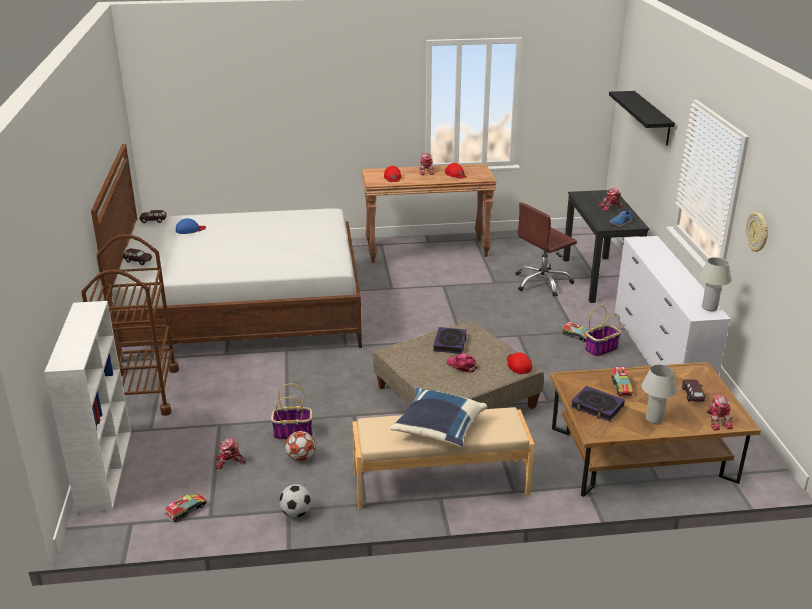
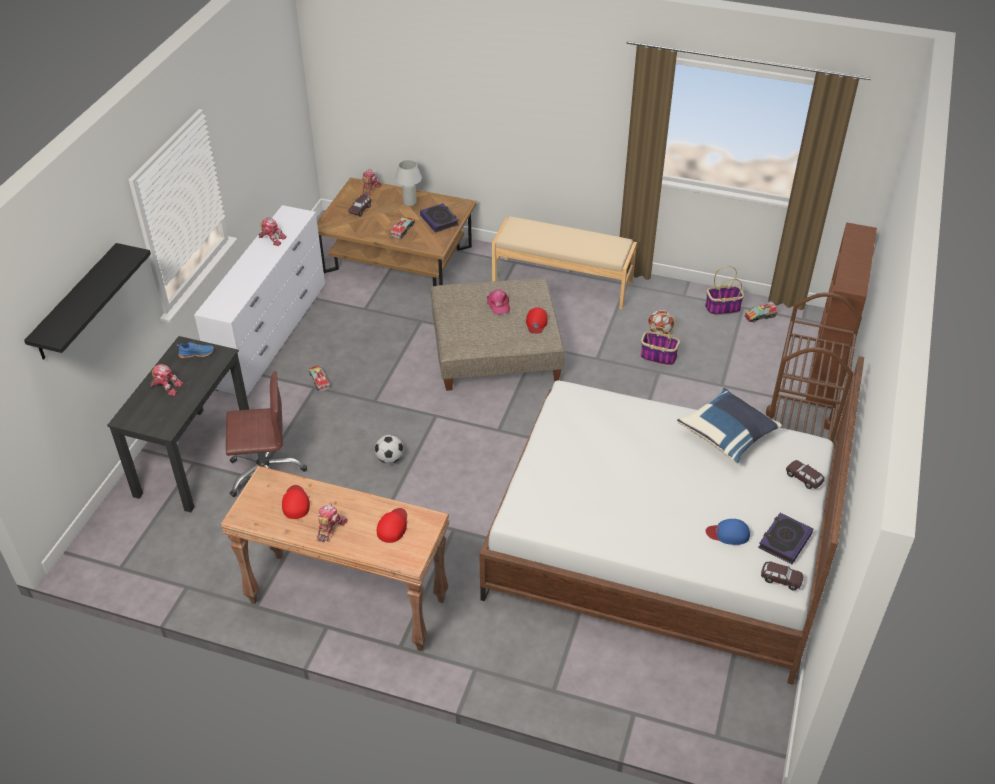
camera: 155 degrees left, 15 degrees up
(105, 469) = (826, 370): white bookcase -> brown bookcase
(229, 462) = (720, 345): toy robot -> toy robot (272, 238)
(296, 513) = (678, 292): football -> football (390, 459)
(438, 430) = (568, 238): blue pillow -> blue pillow (727, 435)
(450, 343) = (488, 334): book -> book (784, 541)
(518, 365) = (449, 292): red cap -> red cap (536, 323)
(601, 349) = (314, 358): basket -> basket (722, 308)
(709, 308) = (282, 218): white table lamp -> none
(757, 232) = (240, 149): wall clock -> none

